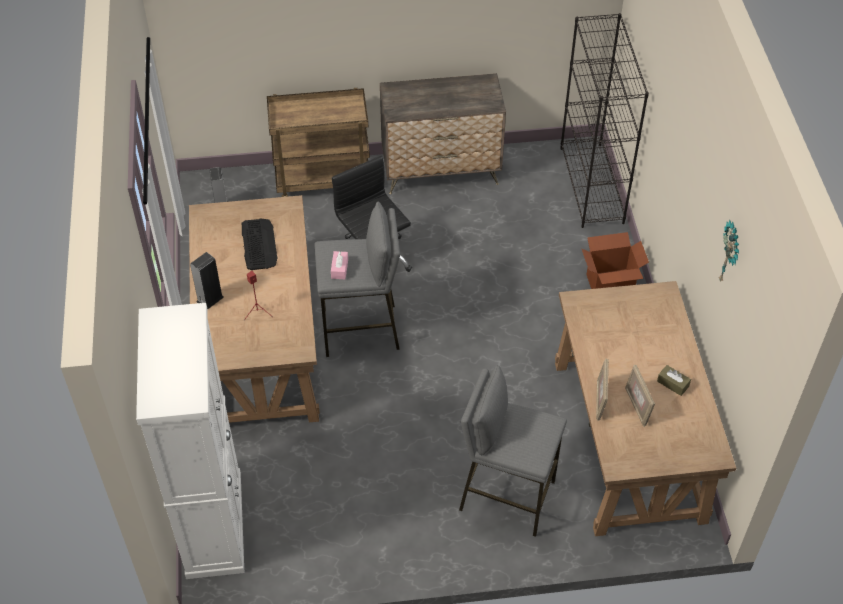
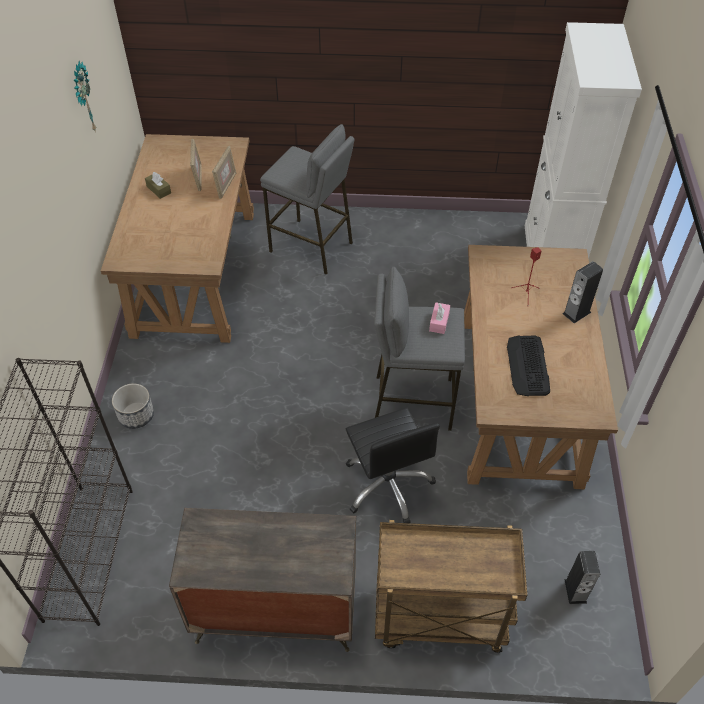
camera: 170 degrees left, 0 degrees up
(610, 283) = (136, 415): cardboard box -> planter

